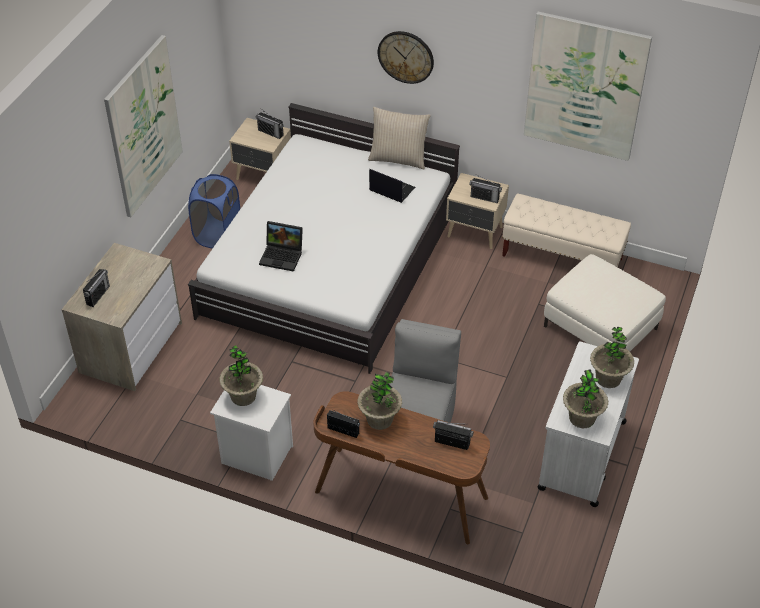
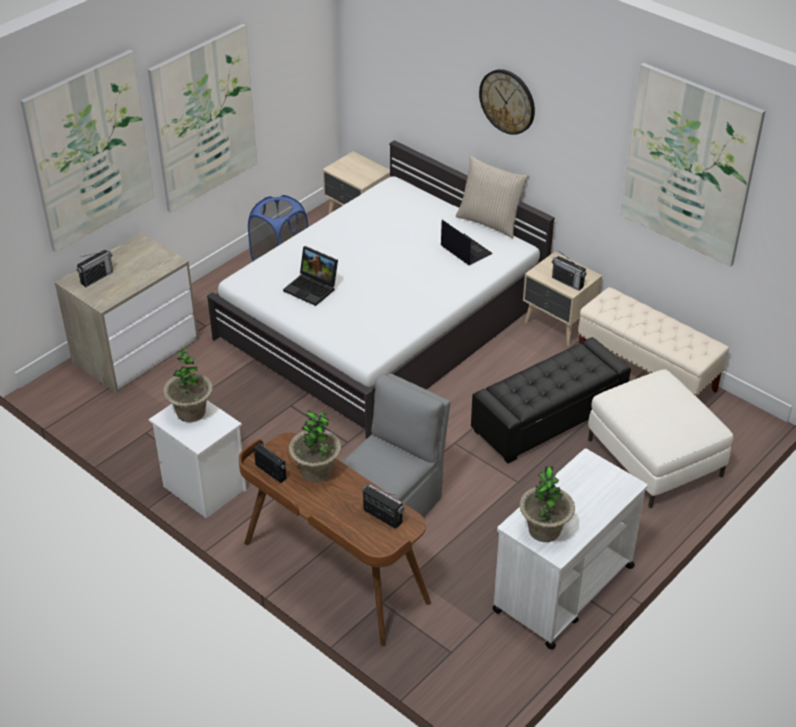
camera: 20 degrees right, 5 degrees down
(72, 185) = (90, 151): none -> picture
(270, 133) = (369, 170): radio -> none
(505, 316) = (549, 418): none -> black ottoman
(608, 378) = (599, 496): potted plant -> none

